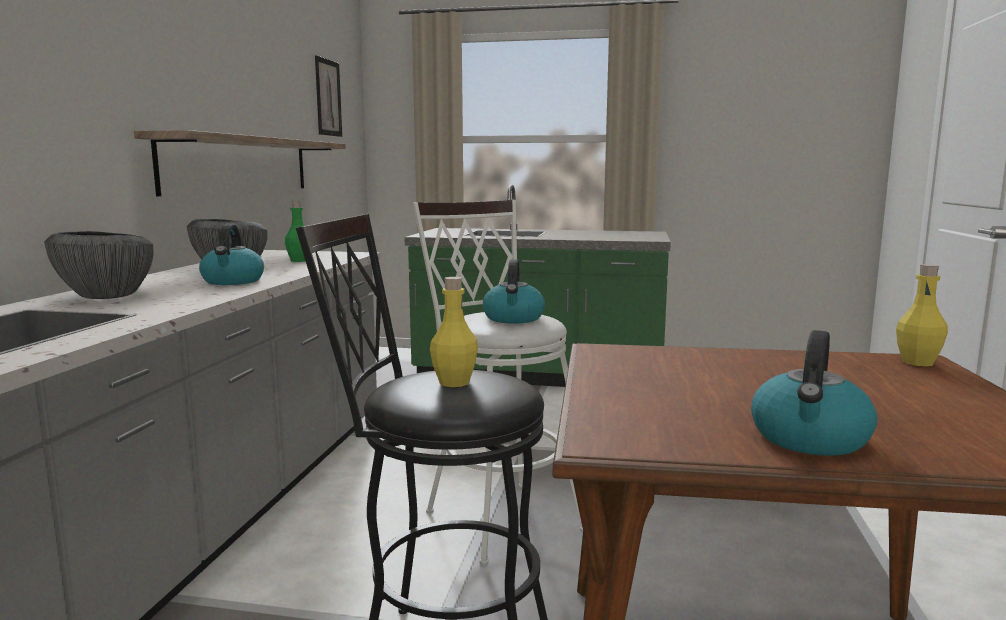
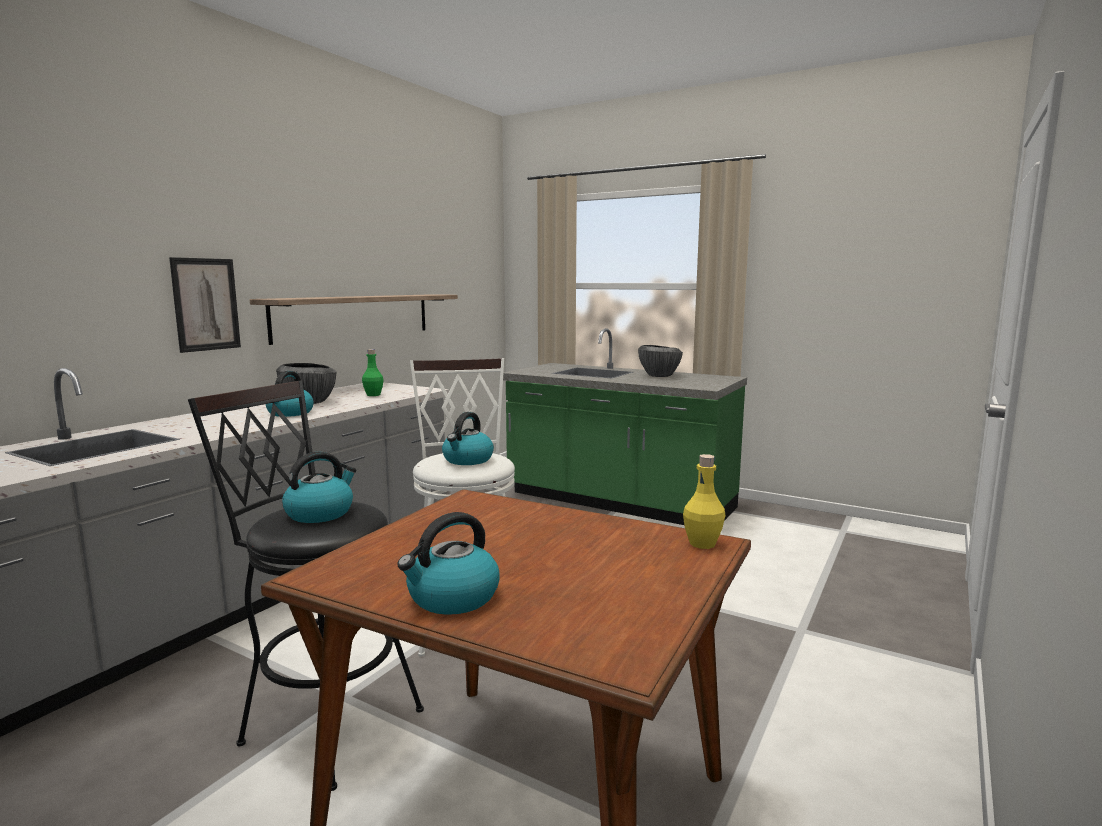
camera: 20 degrees right, 0 degrees up
(107, 296) = (194, 421): bowl -> bowl (659, 376)
(328, 98) = (458, 254): picture -> picture (206, 304)
(454, 382) = (320, 513): yellow bottle -> kettle

